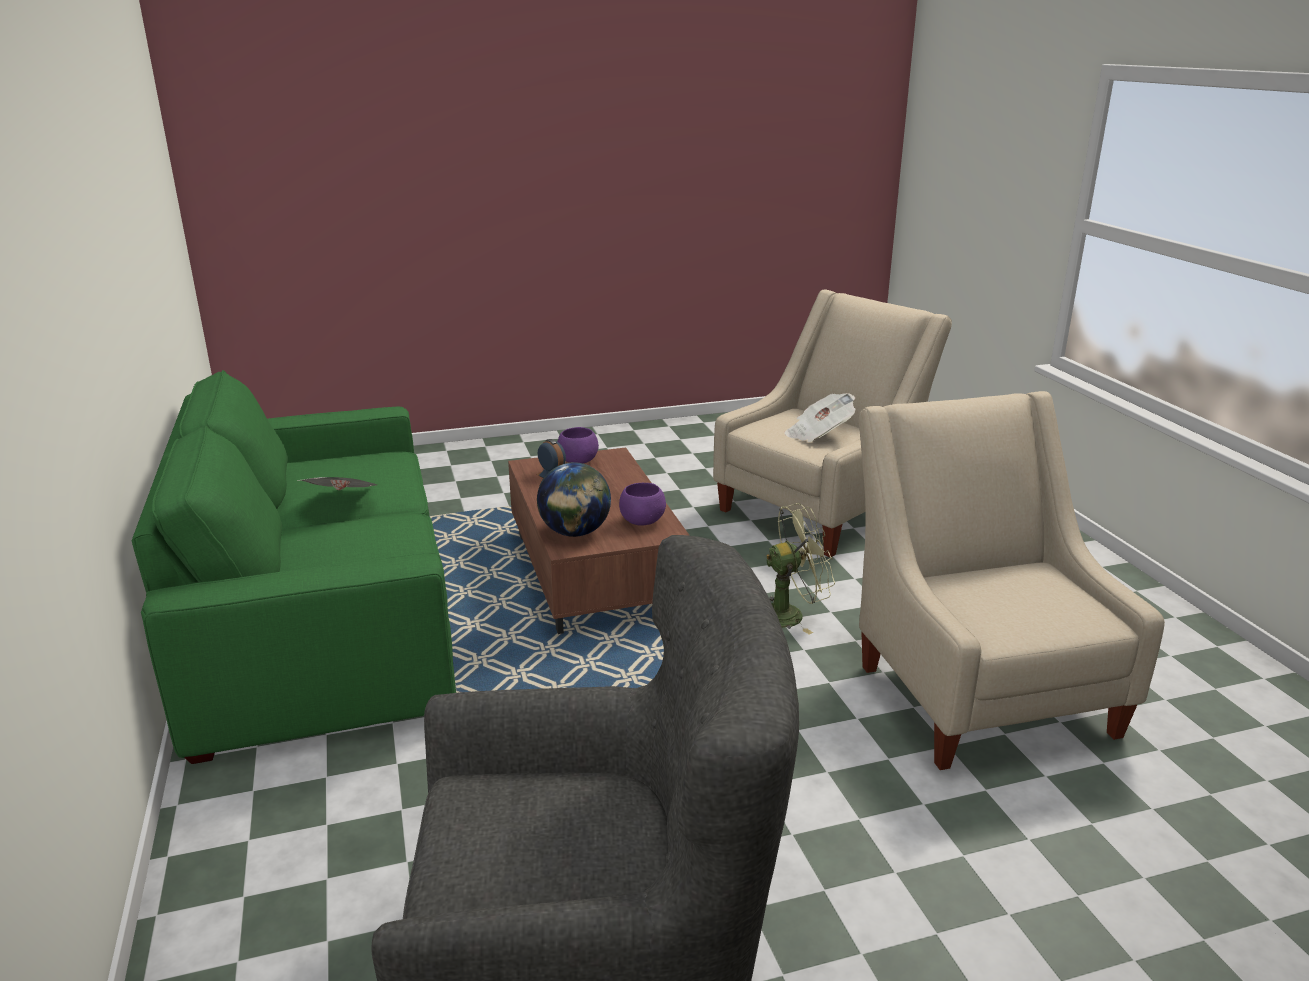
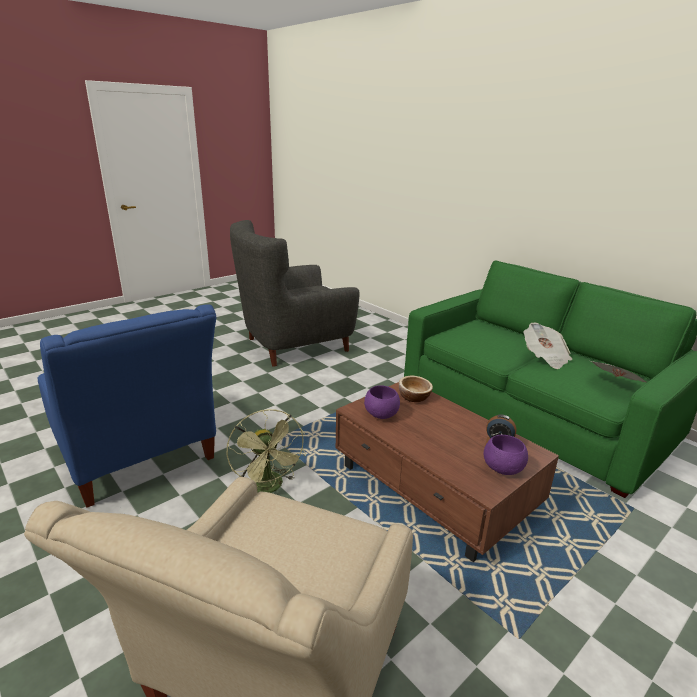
camera: 155 degrees right, 0 degrees up
(575, 533) = (414, 397): globe -> bowl
(790, 614) = (269, 488): green fan -> green fan turned 75 degrees counterclockwise
(818, 434) = (272, 547): newspaper -> newspaper (615, 385)
(975, 688) = (141, 460): beige armchair -> blue armchair

